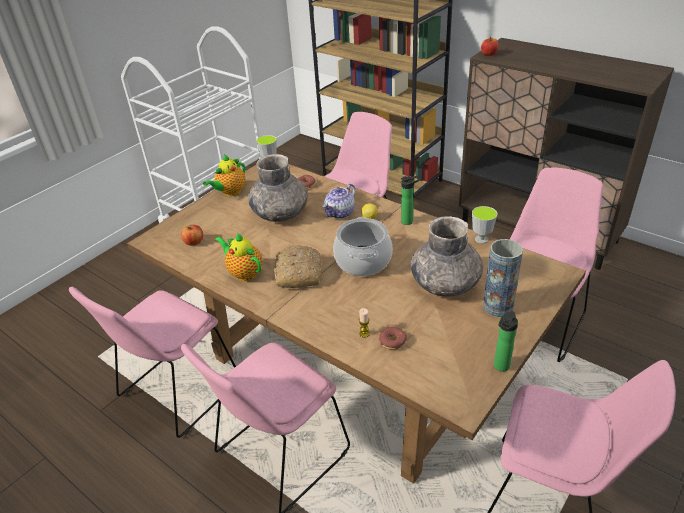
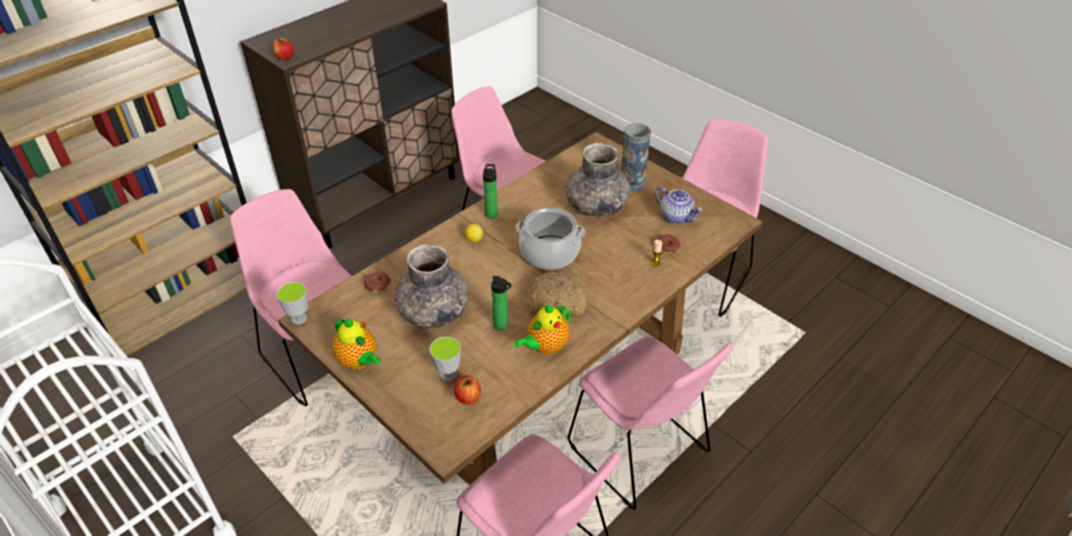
camera: 85 degrees left, 5 degrees up
(340, 213) = (455, 261): teapot -> teapot (676, 217)
(481, 239) = (537, 174): cup -> cup (448, 374)
(500, 367) = (700, 196): bottle -> bottle (502, 326)

